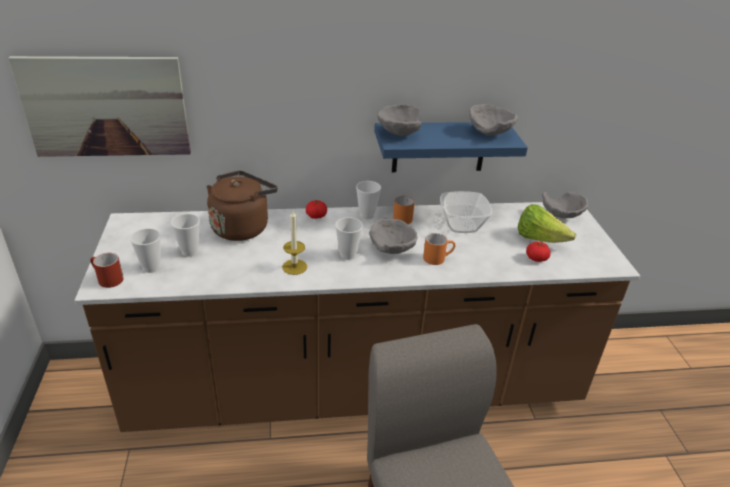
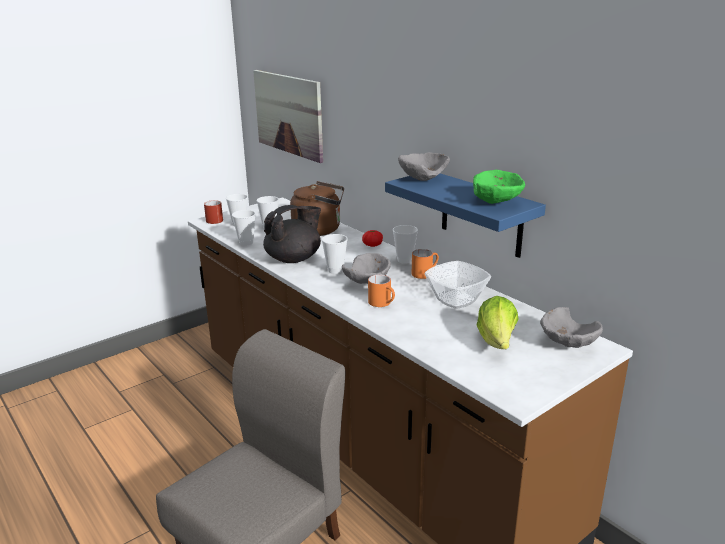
camera: 60 degrees right, 10 degrees down
(212, 281) = (246, 243): none -> cup
(294, 267) = (294, 259): candle -> black teapot
(491, 133) = (497, 203): grey bowl -> green bowl
(536, 258) = (455, 348): tomato -> none

